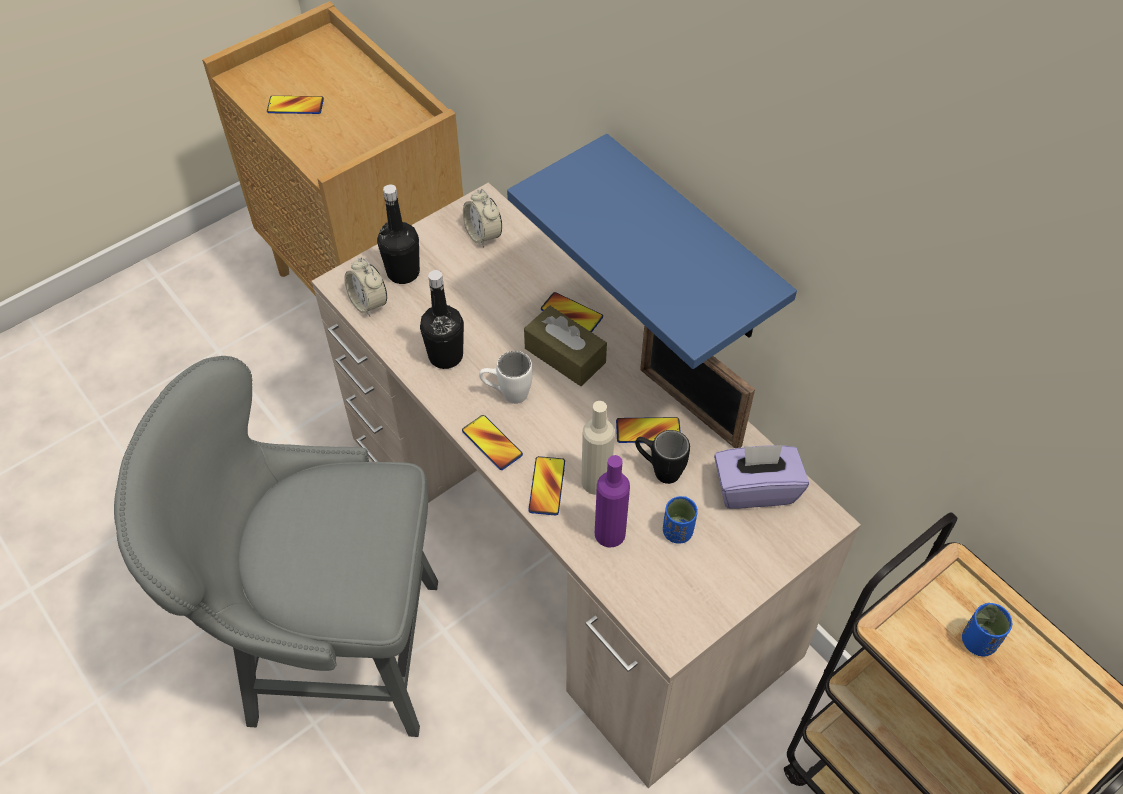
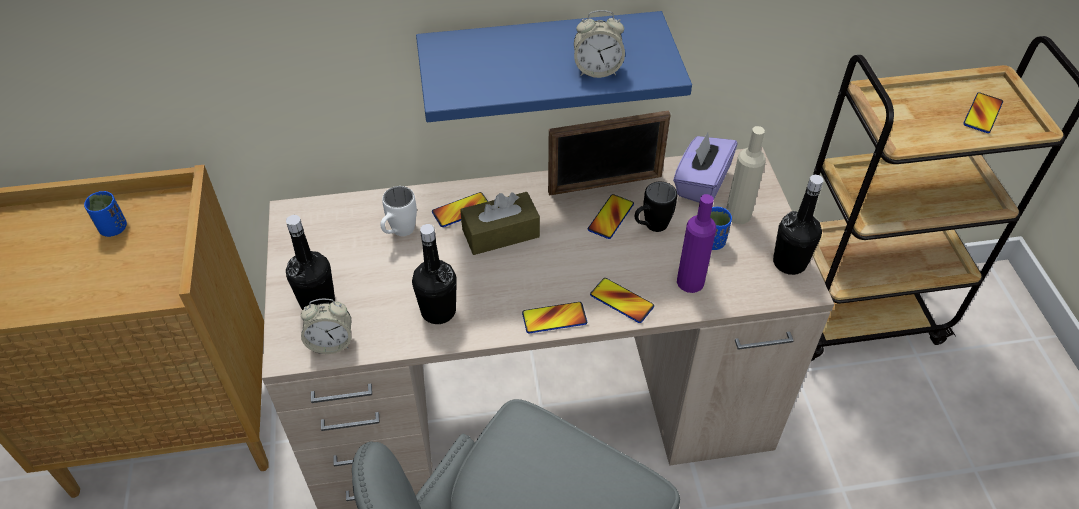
camera: 60 degrees left, 5 degrees down
(295, 106) = (47, 282): phone -> phone (982, 114)
(483, 235) = (327, 229): alarm clock -> alarm clock (597, 70)
(507, 394) = (511, 287): white mug -> white mug (399, 233)
(596, 481) = (637, 268): beige bottle -> beige bottle (738, 214)
(698, 614) = (789, 263): none -> black bottle
(978, 641) = (923, 110): blue cup -> blue cup (113, 228)

